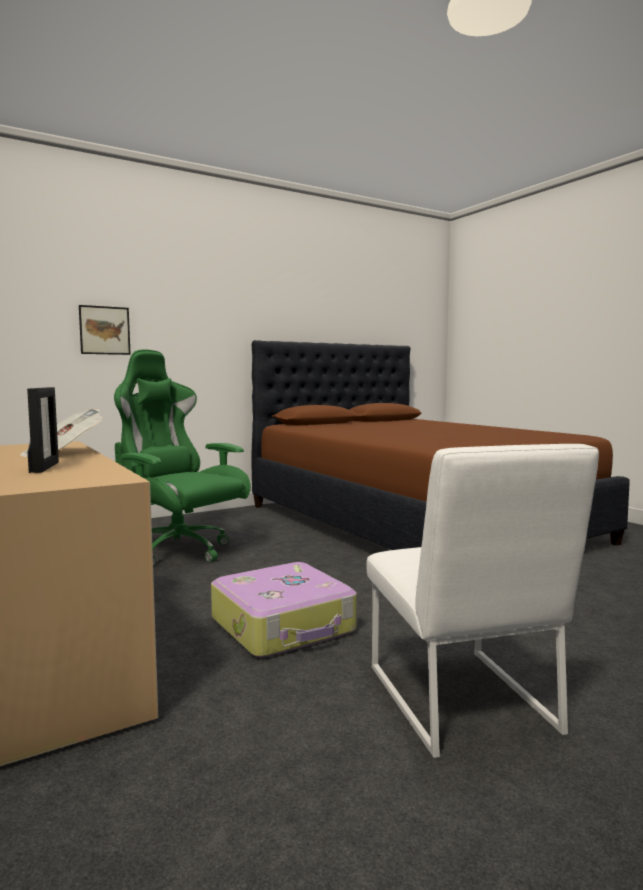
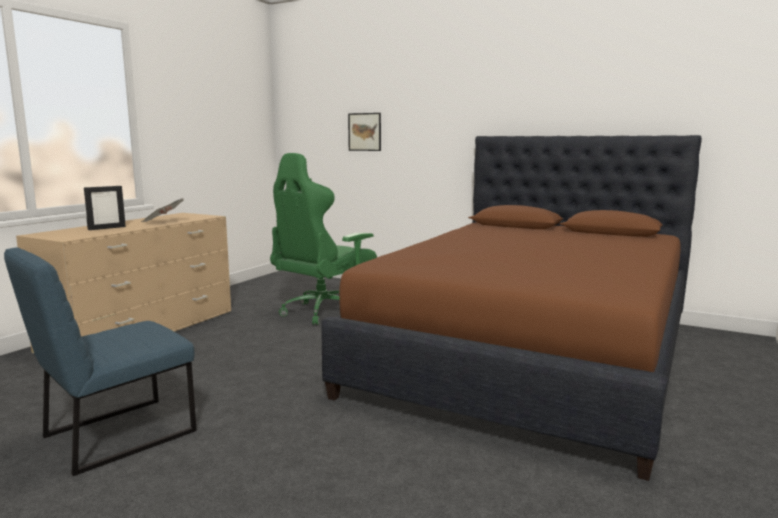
camera: 60 degrees right, 5 degrees up
(183, 553) = (325, 311): green office chair -> green office chair turned 150 degrees counterclockwise
(284, 626) = (211, 365): suitcase -> none
(461, 701) = (115, 435): white chair -> blue chair

